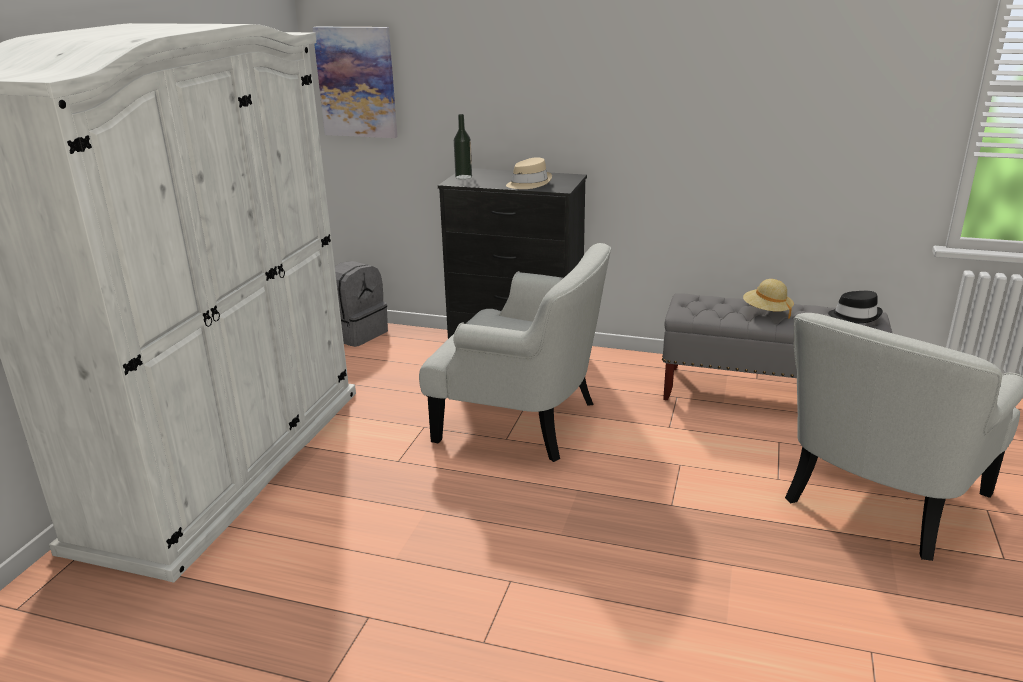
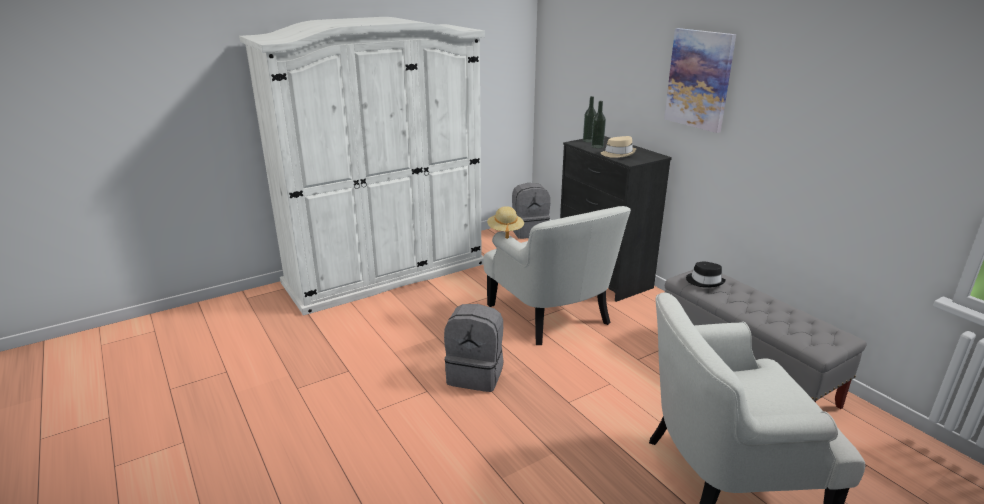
camera: 40 degrees right, 0 degrees up
(357, 82) = (558, 65): picture -> picture (699, 79)
(488, 181) = (597, 146): none -> bottle
(538, 529) = (476, 374): none -> grey backpack
(766, 311) = (750, 301): beige hat -> beige hat (505, 231)
(855, 316) = (823, 331): black hat -> black hat (705, 281)

